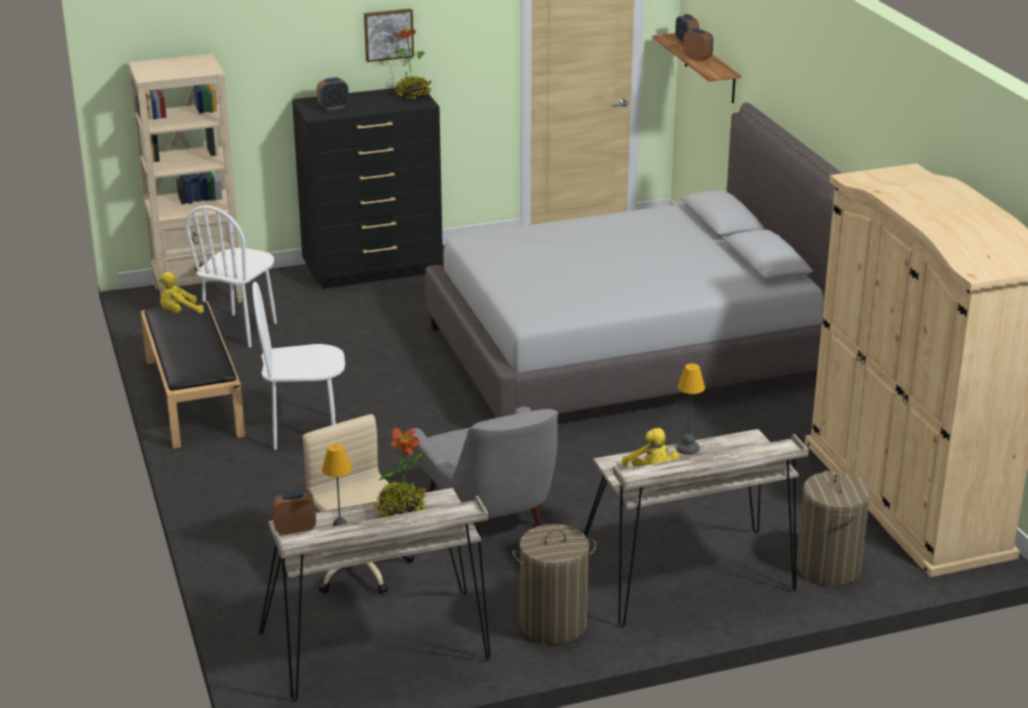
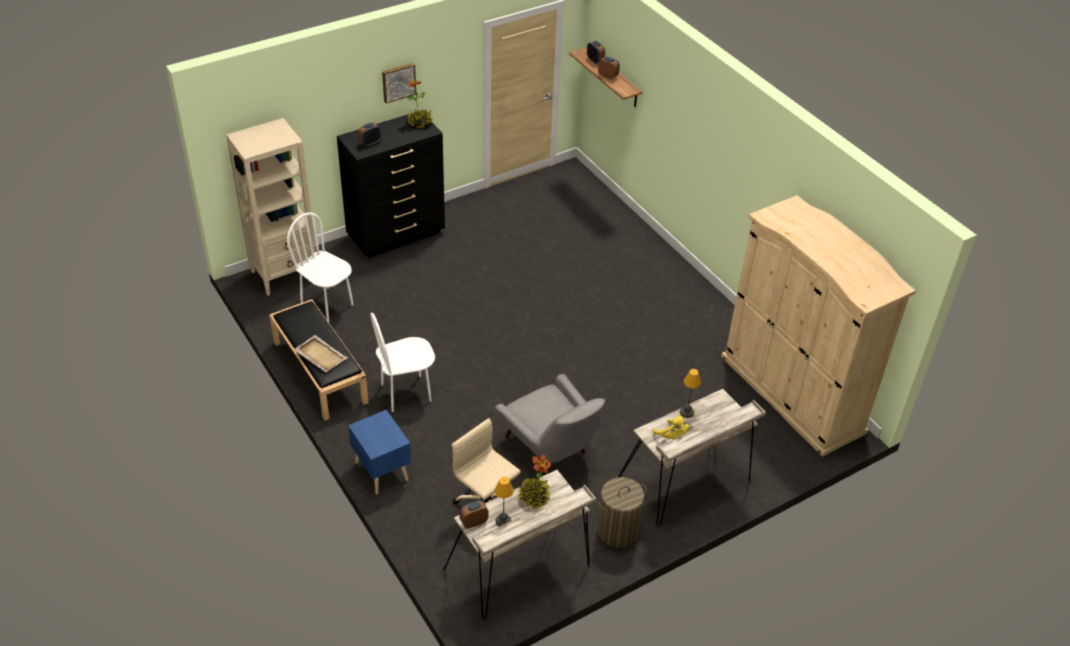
camera: 15 degrees left, 15 degrees up
(179, 312) = (299, 315): yellow plush toy -> none
(185, 354) = (320, 355): none -> beige tray
(227, 511) = (382, 470): none -> blue nightstand
(240, 330) = (327, 305): white chair -> white chair turned 120 degrees clockwise
(627, 355) = (589, 294): grey bed -> none
(828, 568) = (763, 458): laundry basket -> none

